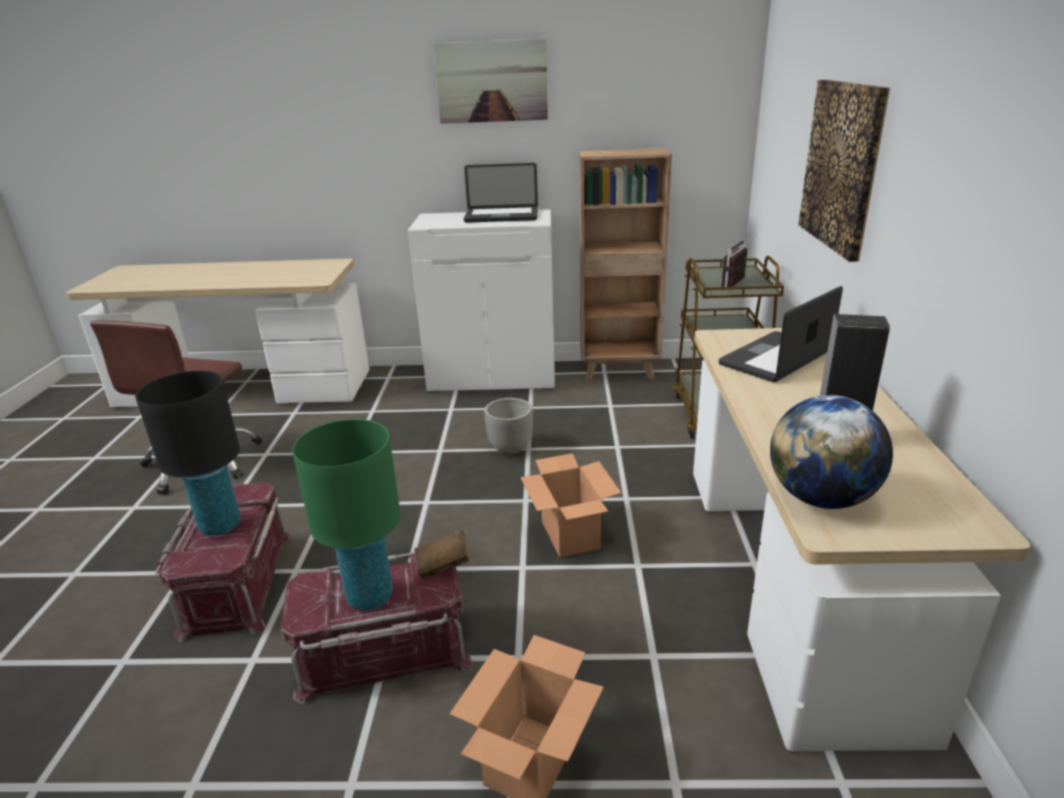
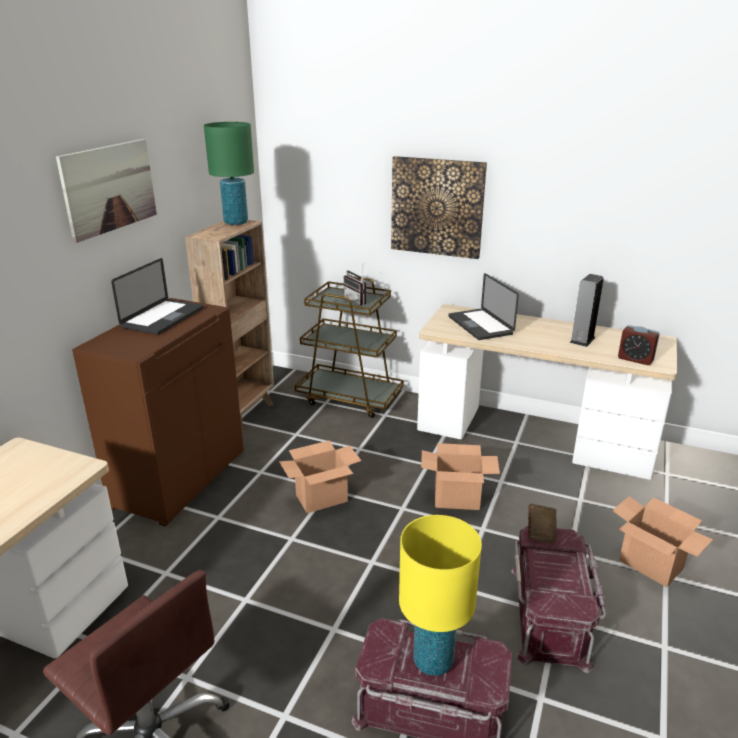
camera: 70 degrees left, 0 degrees up
(220, 526) = (433, 661): black table lamp -> yellow table lamp
(369, 596) = (564, 572): green table lamp -> green table lamp (236, 222)
(493, 377) = (179, 478): white cabinet -> brown cabinet
(511, 449) = (322, 498): planter -> cardboard box
(821, 498) = (635, 359): globe -> alarm clock

